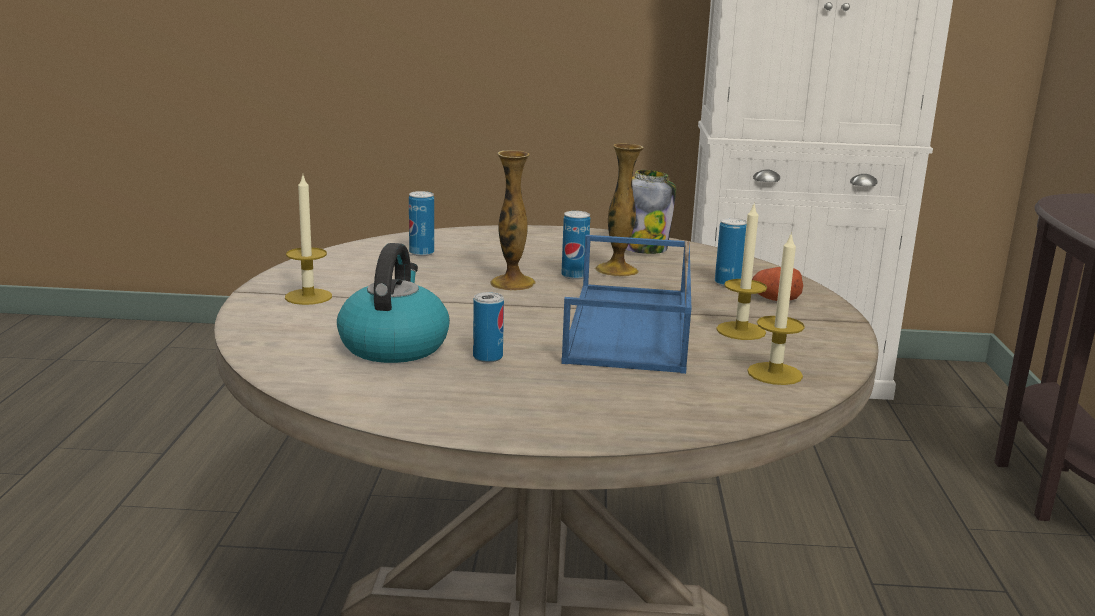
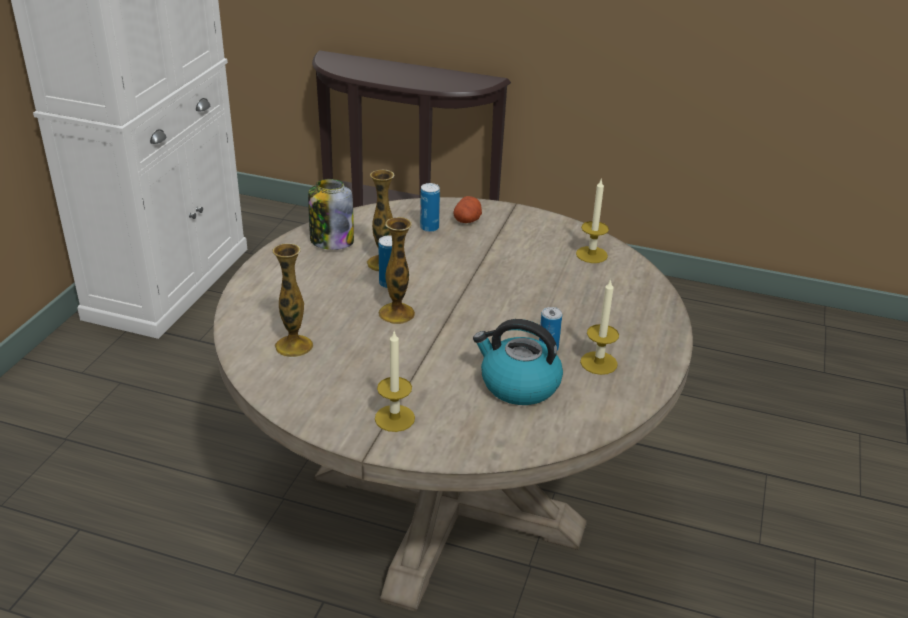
camera: 75 degrees left, 15 degrees up
(421, 253) = (294, 346): can -> vase
(631, 327) = (506, 283): blue tray -> none
(741, 331) = (522, 247): candle -> candle (598, 363)

